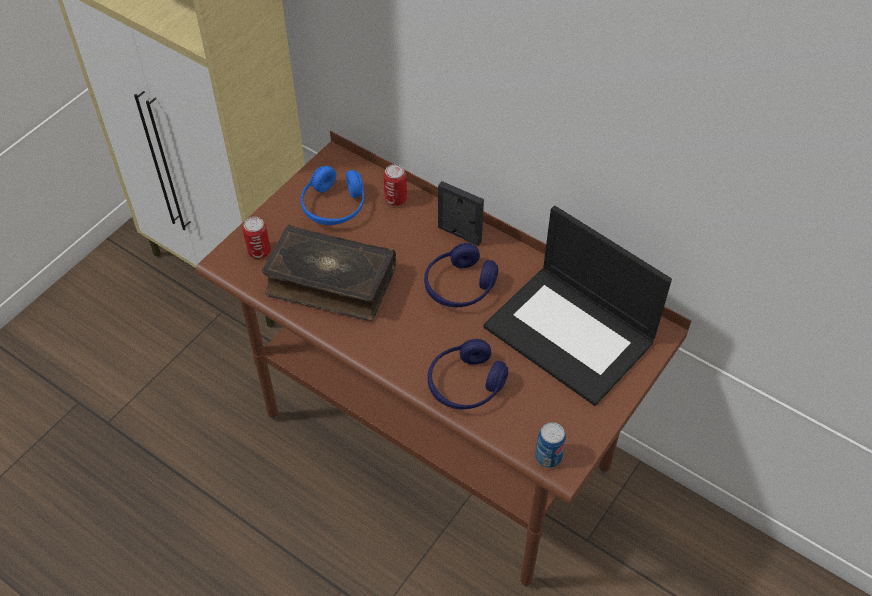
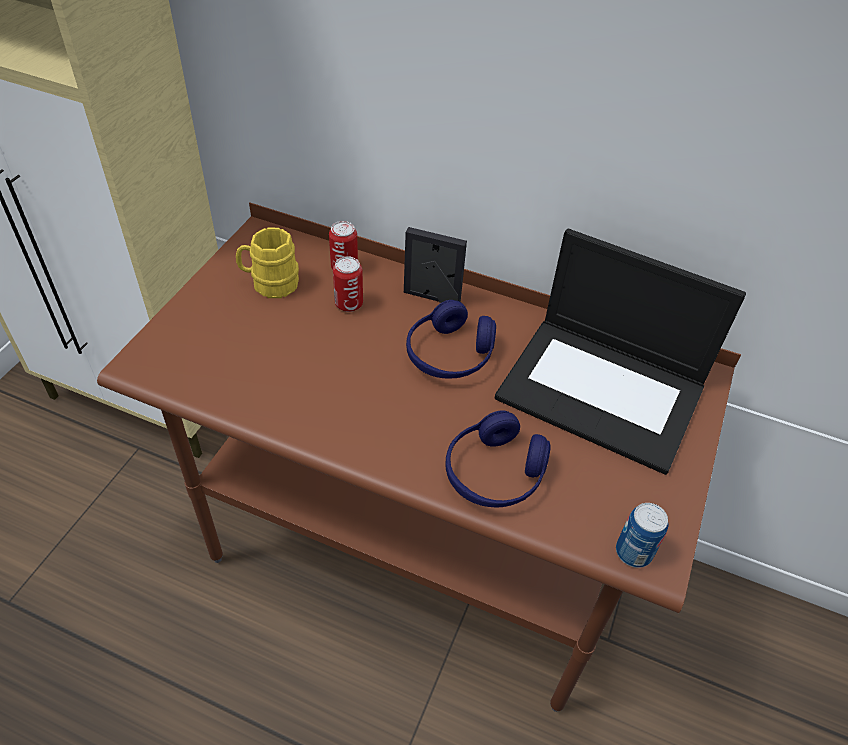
camera: 15 degrees left, 5 degrees down
(259, 251) = (182, 347): can -> can (349, 304)
(330, 282) = (284, 372): book -> none
(334, 206) = (270, 284): blue headphones -> yellow mug

